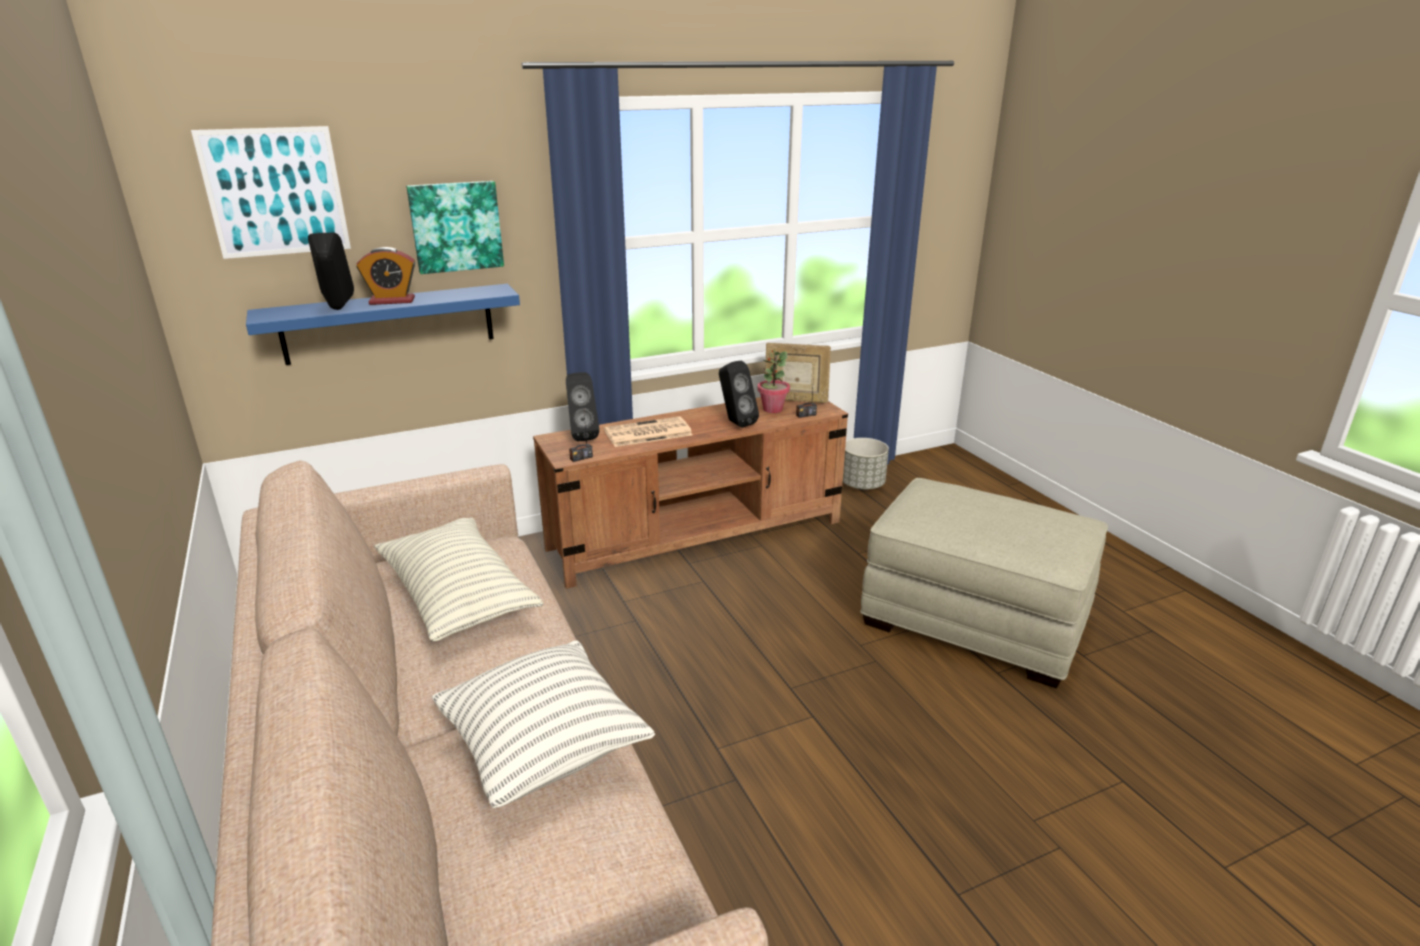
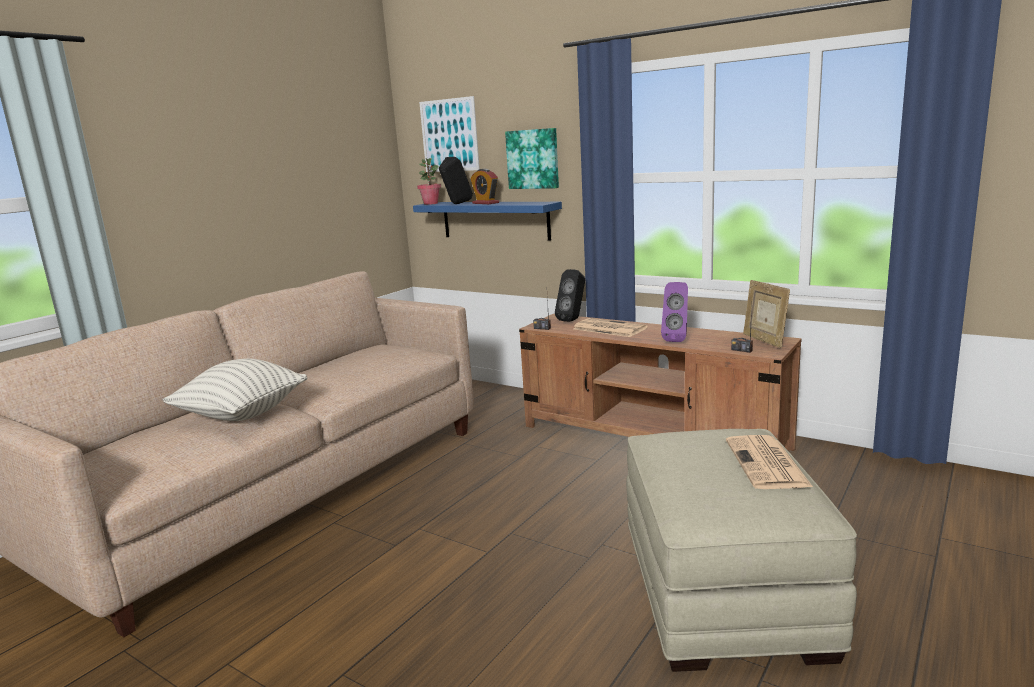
camera: 60 degrees right, 10 degrees down
(458, 597) = (363, 361): pillow -> none
(735, 423) = (676, 339): black speaker -> purple speaker
(772, 409) = (727, 340): potted plant -> potted plant (431, 203)
(862, 485) = (865, 468): grey planter -> none
(1000, 501) = (767, 464): none -> newspaper

